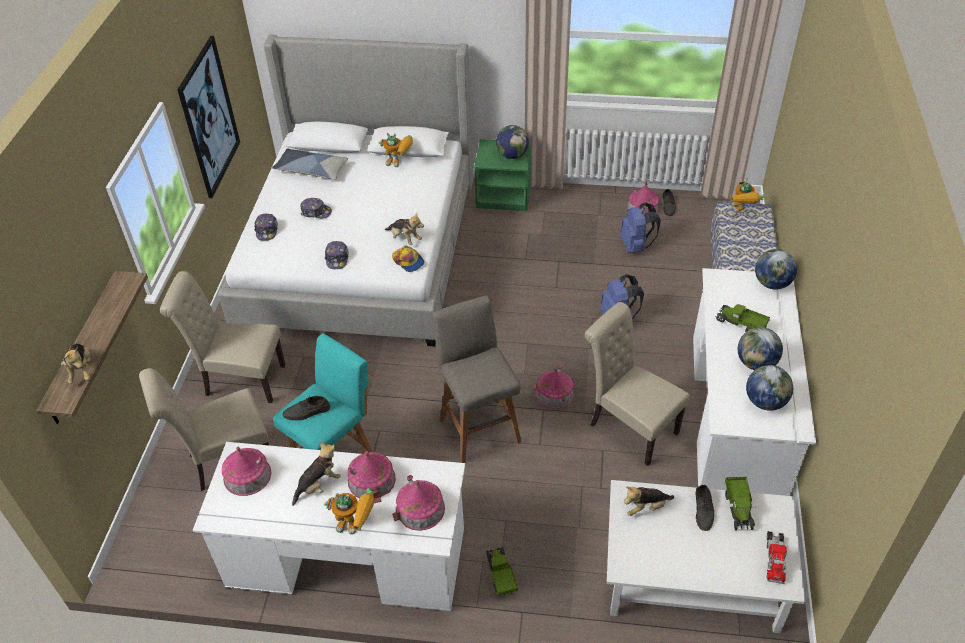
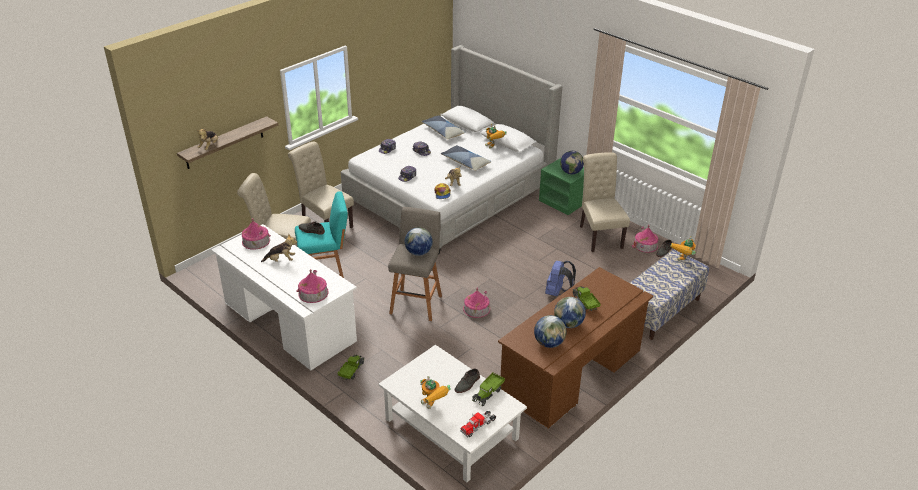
camera: 35 degrees right, 10 degrees down
(209, 118) = (388, 73): picture -> none
(356, 525) = (278, 284): toy robot -> toy robot (433, 405)
(371, 480) = (306, 270): toy house -> none
(388, 201) = (465, 162): none -> pillow
(629, 426) = (499, 345): beige chair -> beige chair (599, 235)
(636, 246) = (615, 262): blue backpack -> none
(645, 507) = (438, 365): plush toy -> none
(737, 415) = (572, 374): white desk -> brown desk
(771, 283) = (632, 293): globe -> globe (418, 252)

